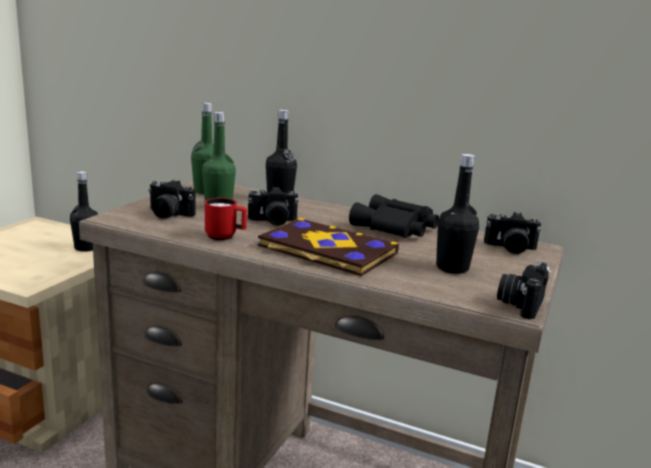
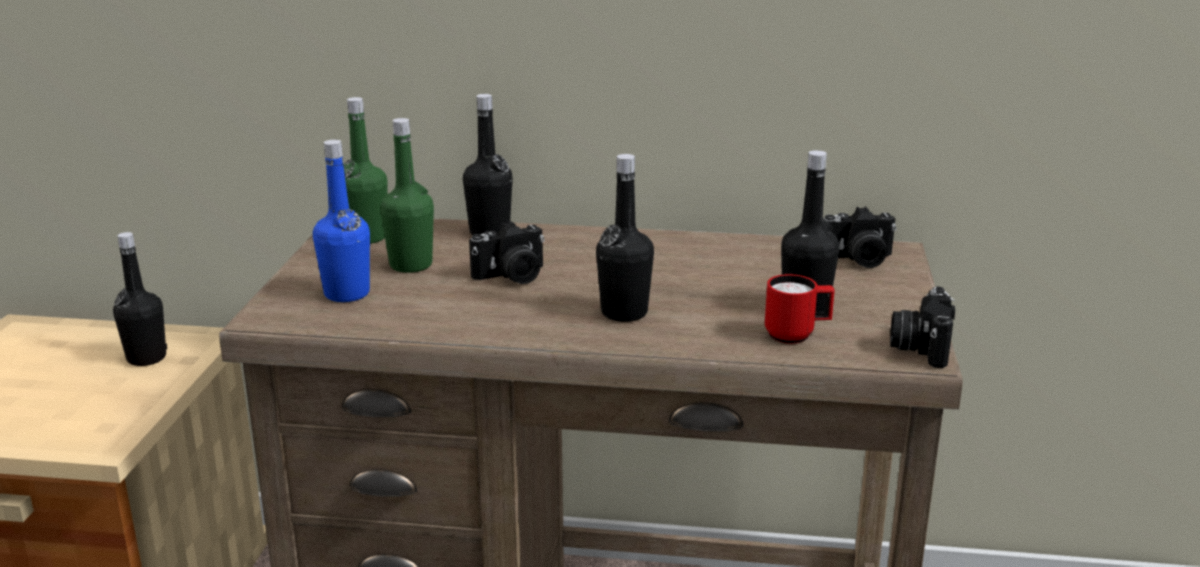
camera: 15 degrees left, 5 degrees up
(168, 214) = (347, 294): camera -> blue bottle
(225, 237) = (466, 318): red mug -> red mug (797, 335)
(326, 250) = (624, 313): book -> black bottle
(395, 228) = (688, 254): black binoculars -> none

